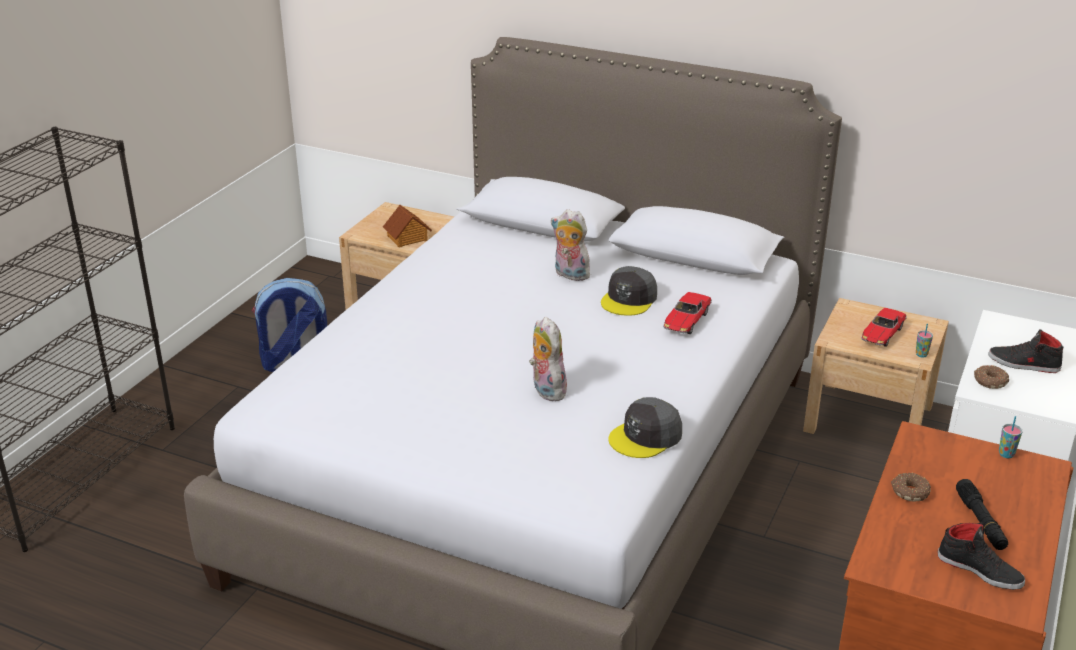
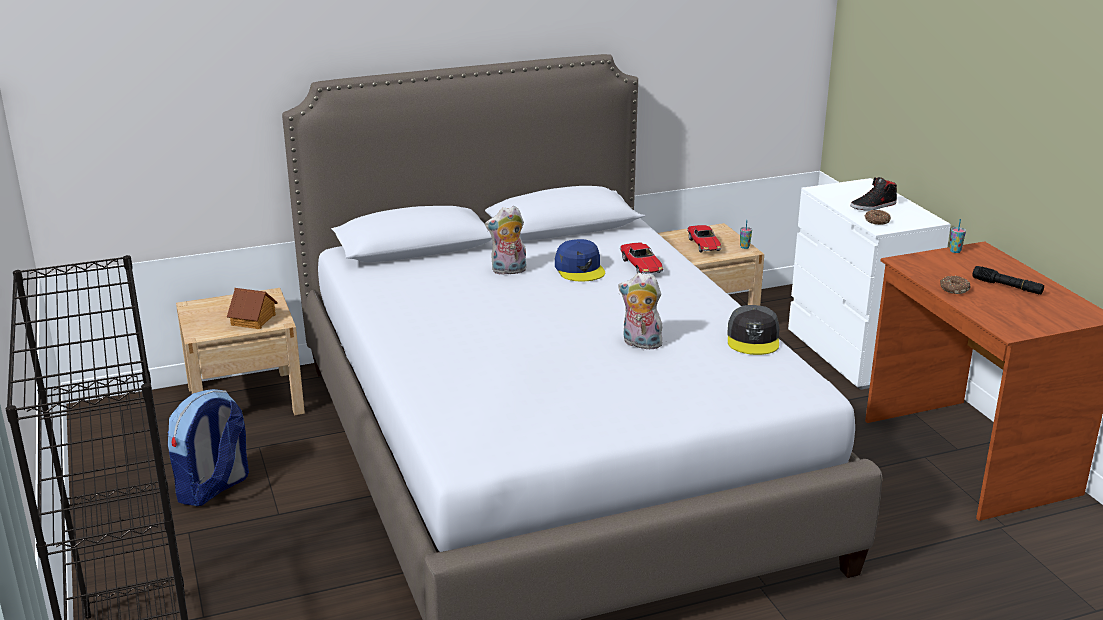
camera: 45 degrees left, 5 degrees down
(629, 299) = (580, 269): grey cap -> blue cap
(980, 570) = (1050, 308): black shoe -> none

